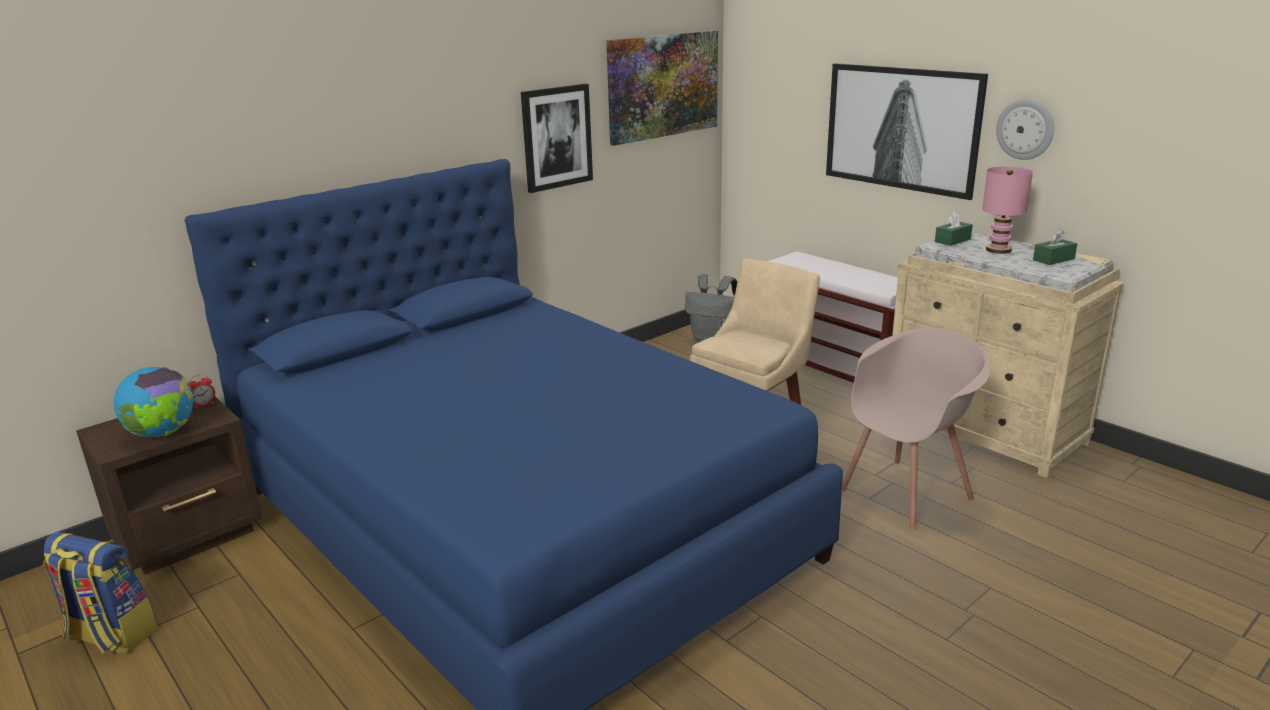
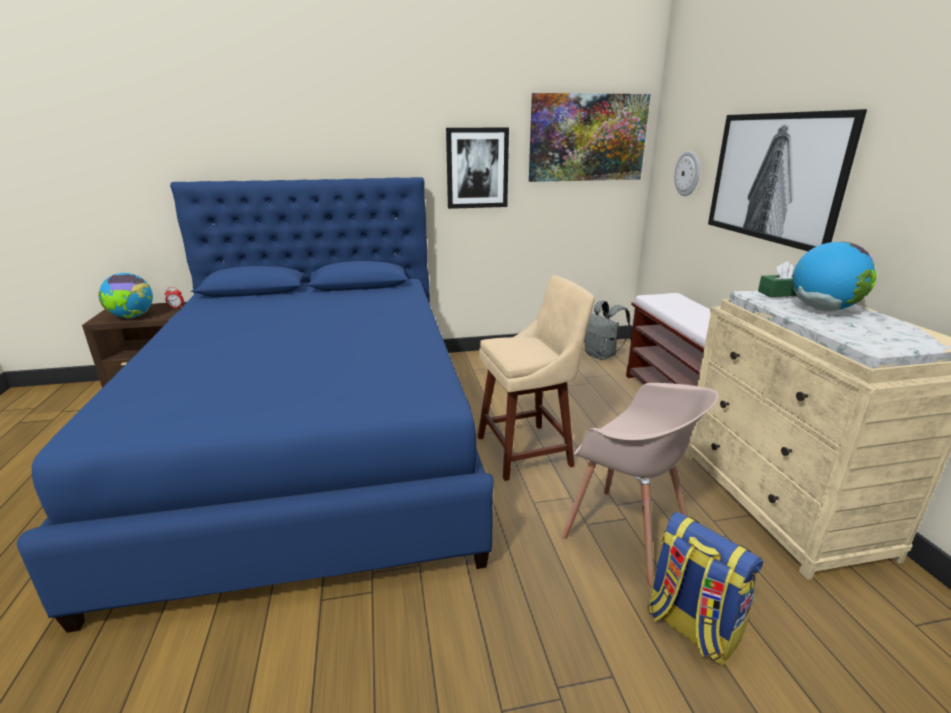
camera: 30 degrees right, 0 degrees up
(110, 636) = (57, 429): backpack -> backpack (690, 627)
(906, 494) = (628, 534): beige chair -> beige chair turned 45 degrees clockwise
(997, 250) = (823, 309): pink table lamp -> globe
(1025, 129) = (897, 174): wall clock -> wall clock (688, 173)
(1053, 259) = (883, 329): green tissue box -> none

